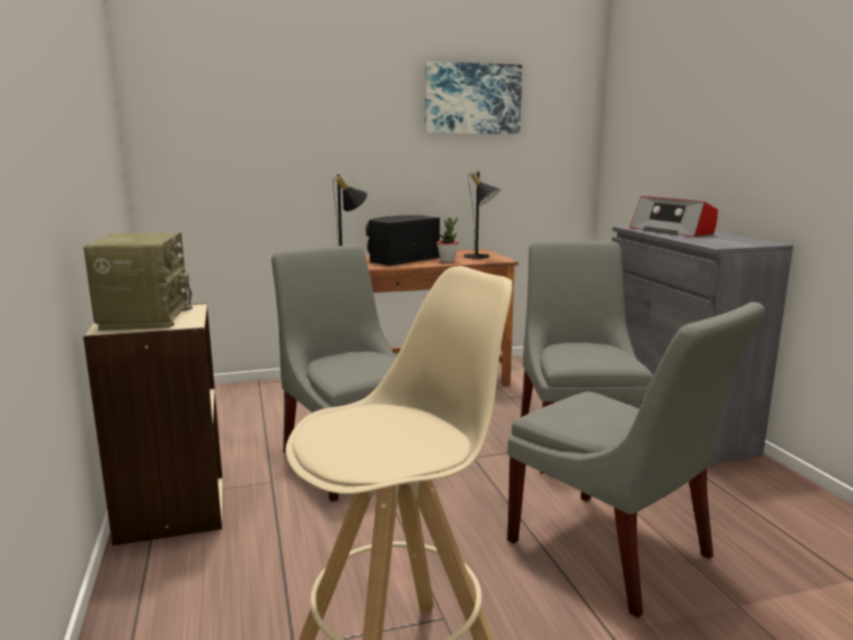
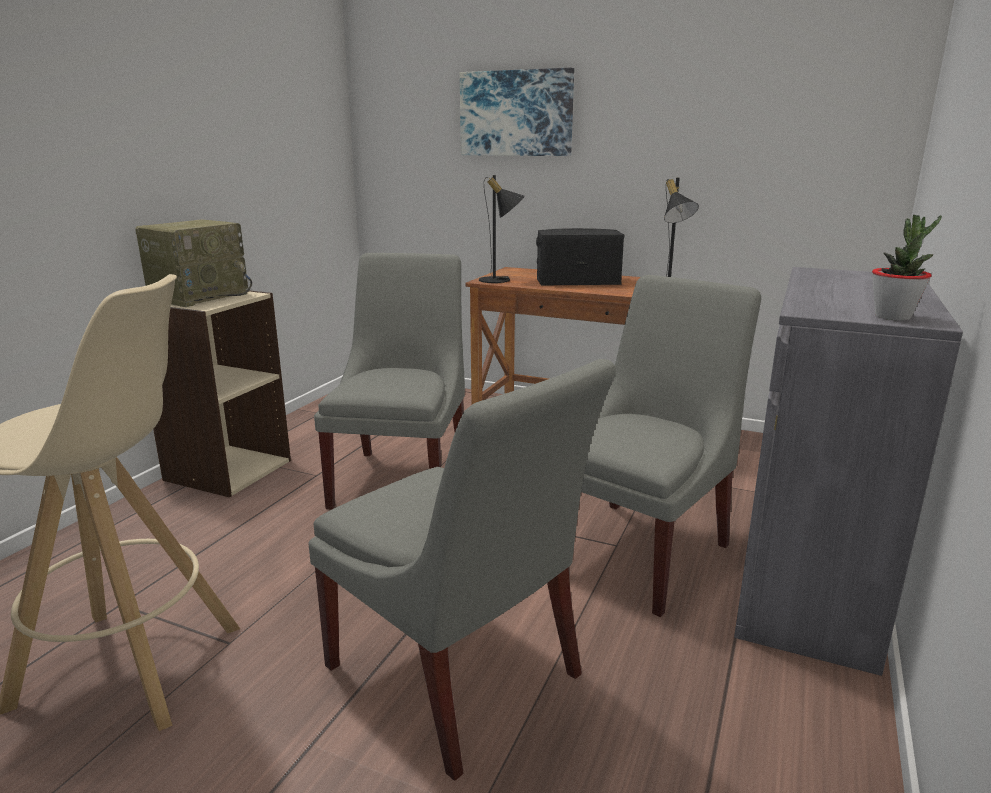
camera: 40 degrees right, 5 degrees up
(447, 261) = (617, 289): potted plant -> potted plant (893, 316)
(472, 99) = (712, 78): picture -> picture (516, 113)
(615, 553) = (459, 677): grey chair -> grey chair turned 45 degrees counterclockwise
(672, 231) = (845, 283): radio -> none

